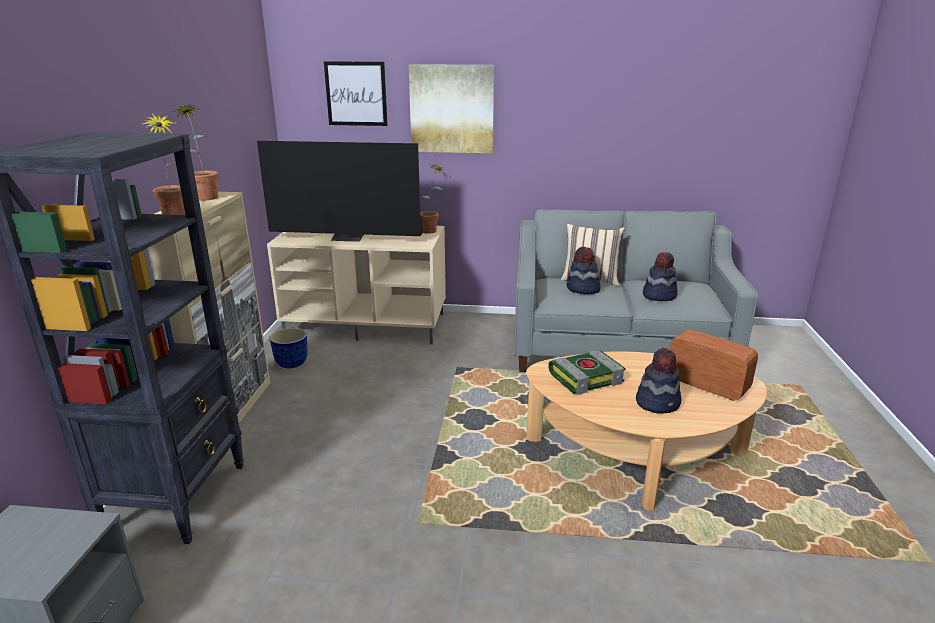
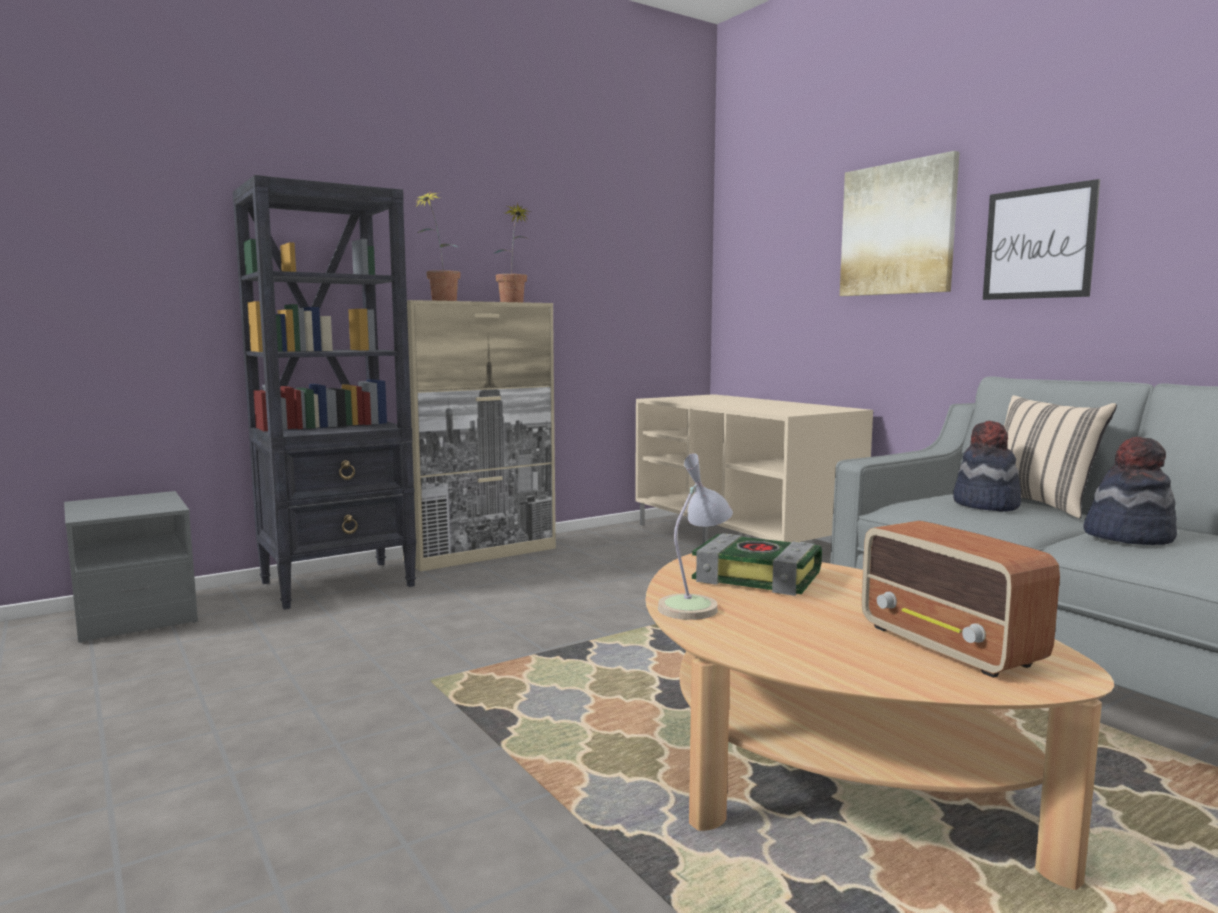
camera: 50 degrees right, 15 degrees down
(291, 364) = (602, 543): planter -> none
(348, 238) = (723, 403): television -> none
(356, 94) = (789, 223): picture -> picture (1038, 243)
(432, 230) = (842, 409): potted plant -> none
(608, 410) = (696, 605): none -> table lamp
(658, 402) = (795, 627): hat -> none
(706, 385) = (950, 646): radio -> radio turned 150 degrees clockwise

